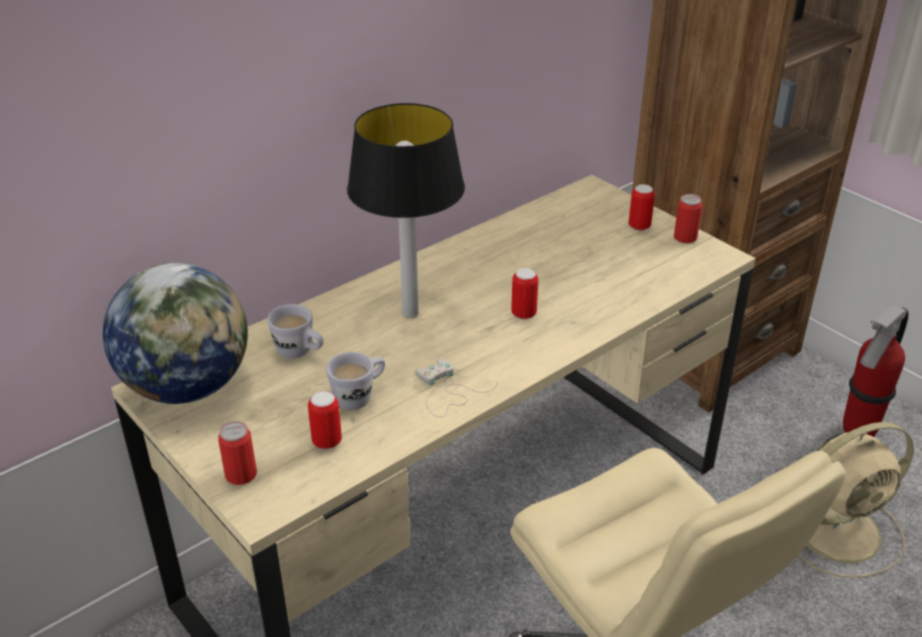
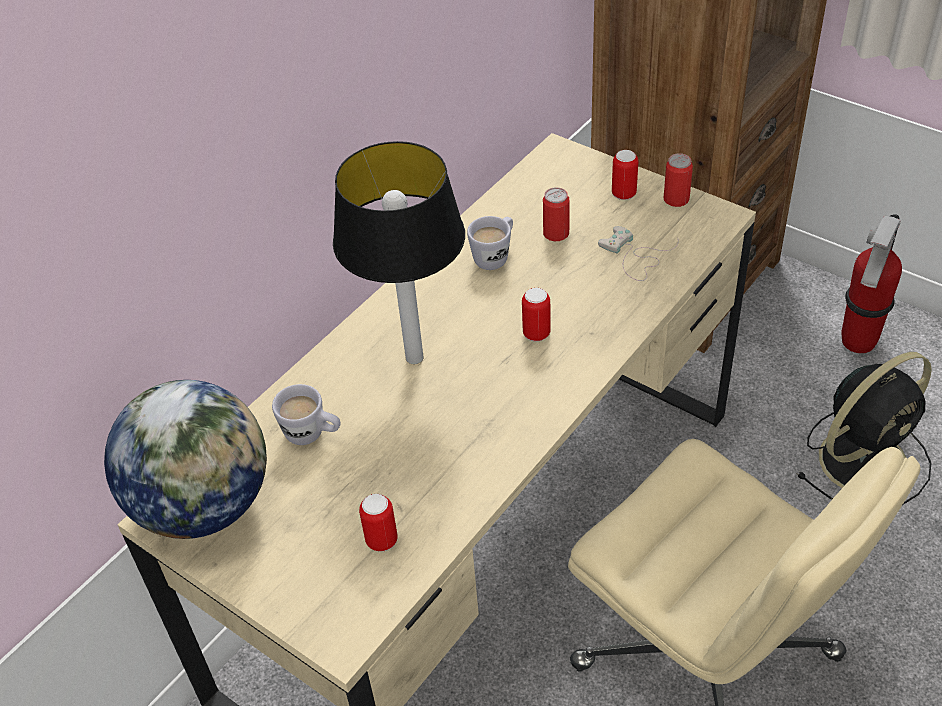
camera: 10 degrees left, 10 degrees up
(241, 475) = (304, 602): can -> can (556, 233)
(359, 396) = (397, 476): white mug -> white mug (495, 256)
(447, 392) = (487, 450): white game controller -> white game controller (635, 256)
(841, 530) = (866, 459): beige fan -> black fan

